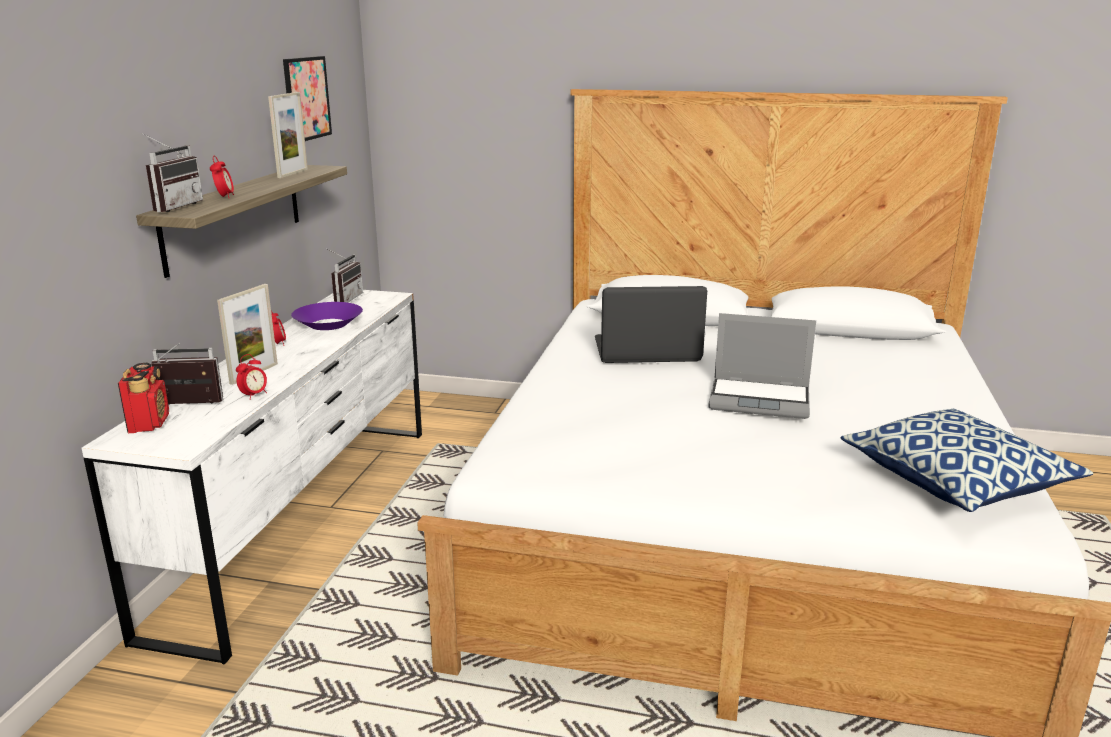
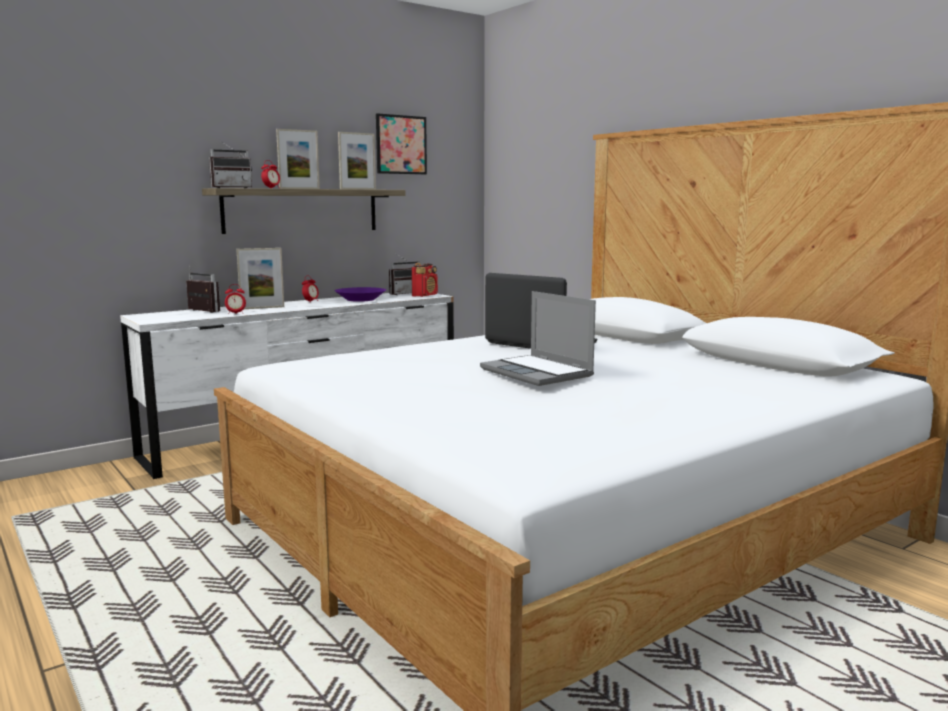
camera: 40 degrees right, 10 degrees down
(149, 423) = (166, 313): radio -> radio (425, 295)
(240, 188) = (299, 188): none -> picture frame
(956, 482) = (554, 439): pillow -> none

